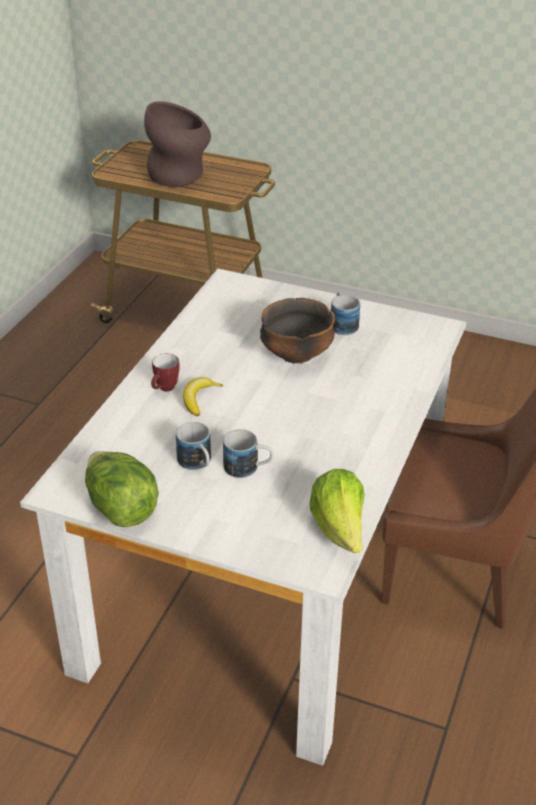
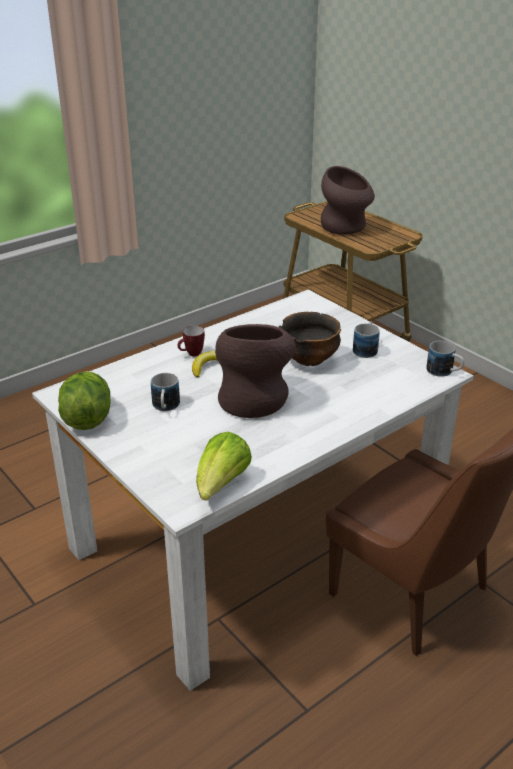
camera: 30 degrees right, 5 degrees down
(248, 468) = (197, 422): mug -> mug (444, 372)
(280, 419) = (253, 398): none -> brown vase

